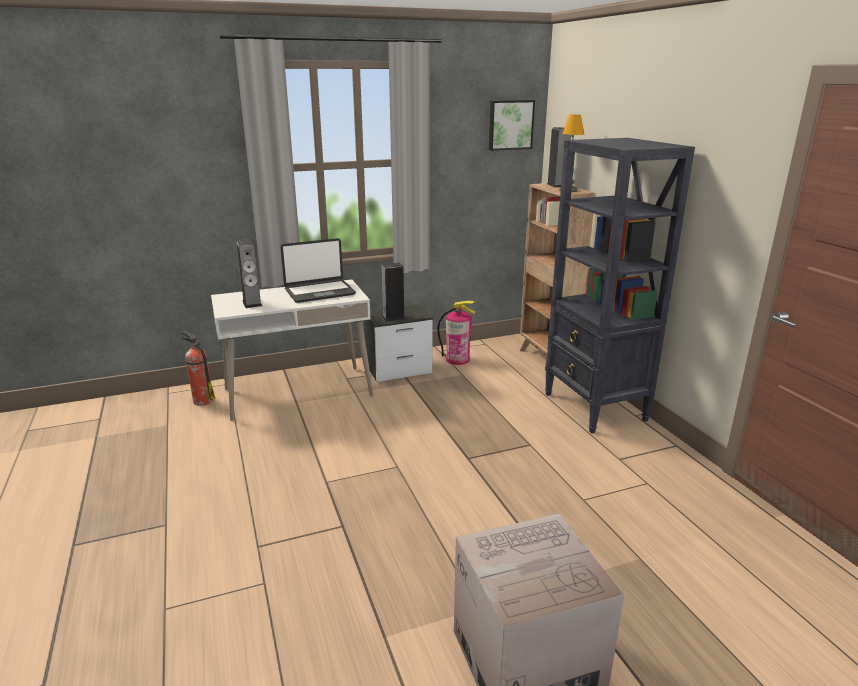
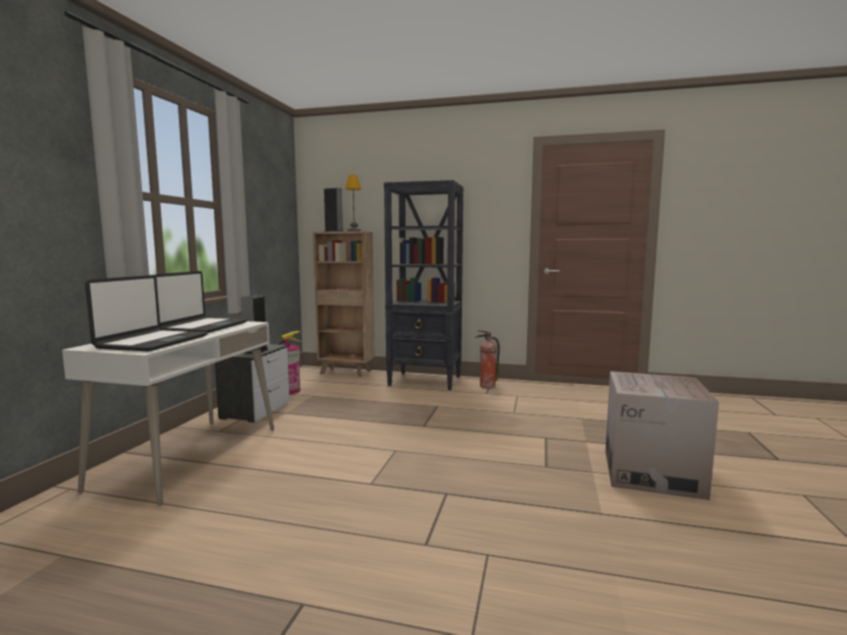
camera: 55 degrees left, 15 degrees down
(202, 400) = (65, 514): fire extinguisher -> fire extinguisher (486, 386)
(252, 303) = (152, 342): speaker -> laptop
(510, 125) = (280, 187): picture -> none

